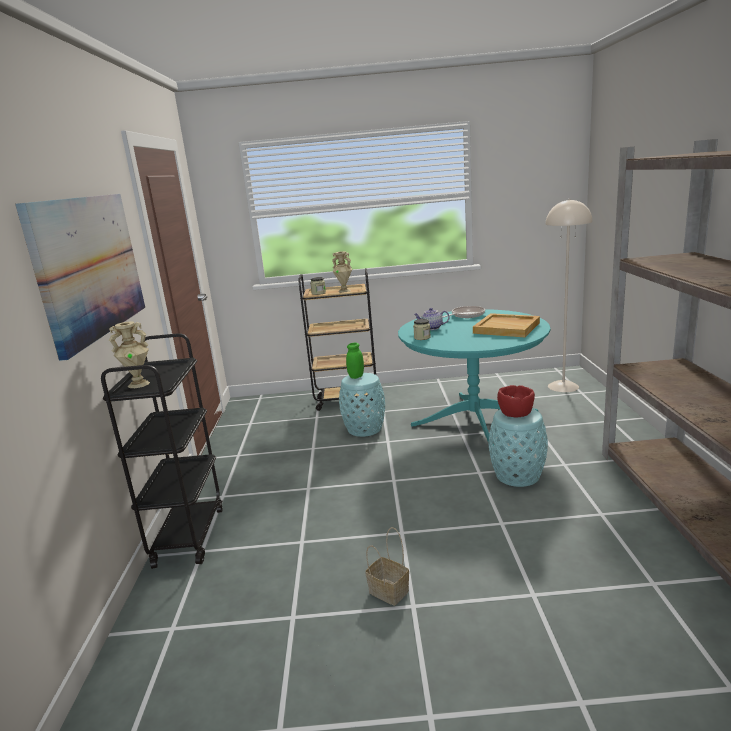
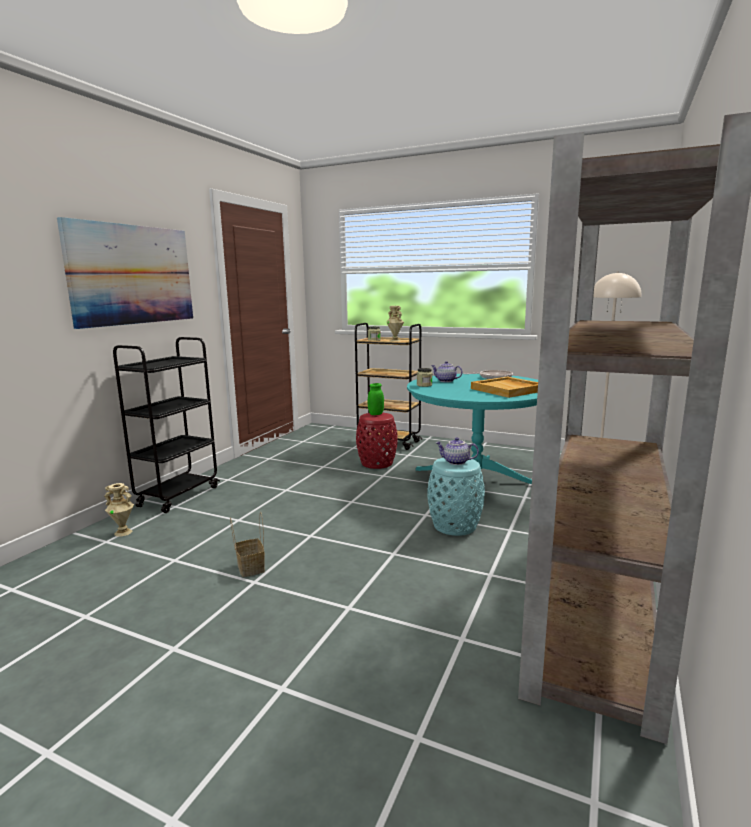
camera: 25 degrees right, 5 degrees down
(139, 384) = (148, 365): beige vase -> beige vase (123, 532)
(364, 429) = (377, 463): turquoise stool -> red stool
(516, 414) = (456, 462): red bowl -> teapot

